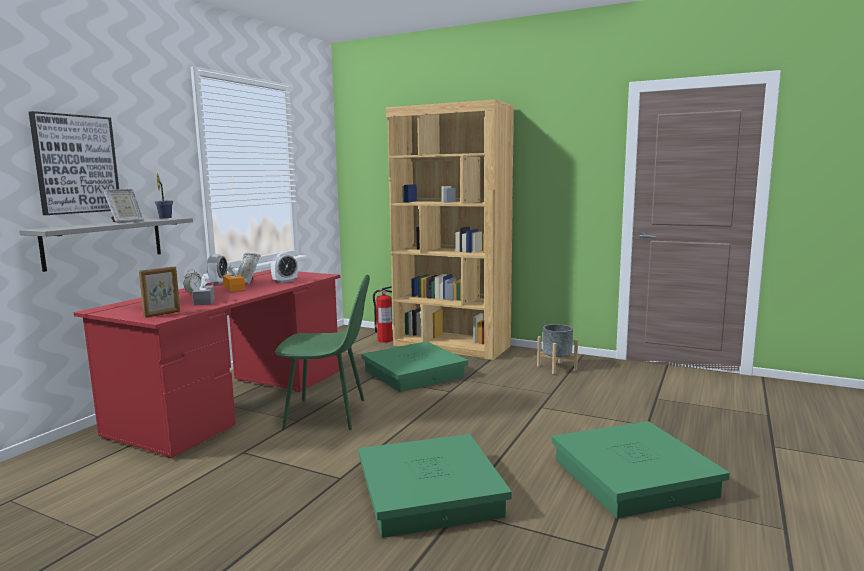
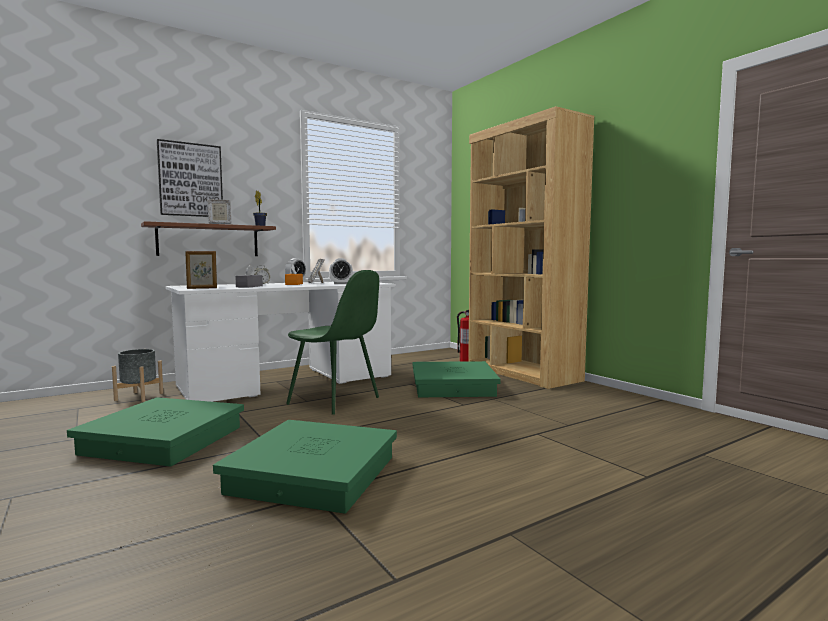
camera: 30 degrees right, 5 degrees down
(104, 242) = (208, 240): grey shelf -> brown shelf
(234, 401) = (287, 381): red desk -> white desk
(557, 368) = (610, 405): grey planter -> grey planter (139, 396)
(632, 477) = (544, 521): green storage box -> green storage box (163, 440)

